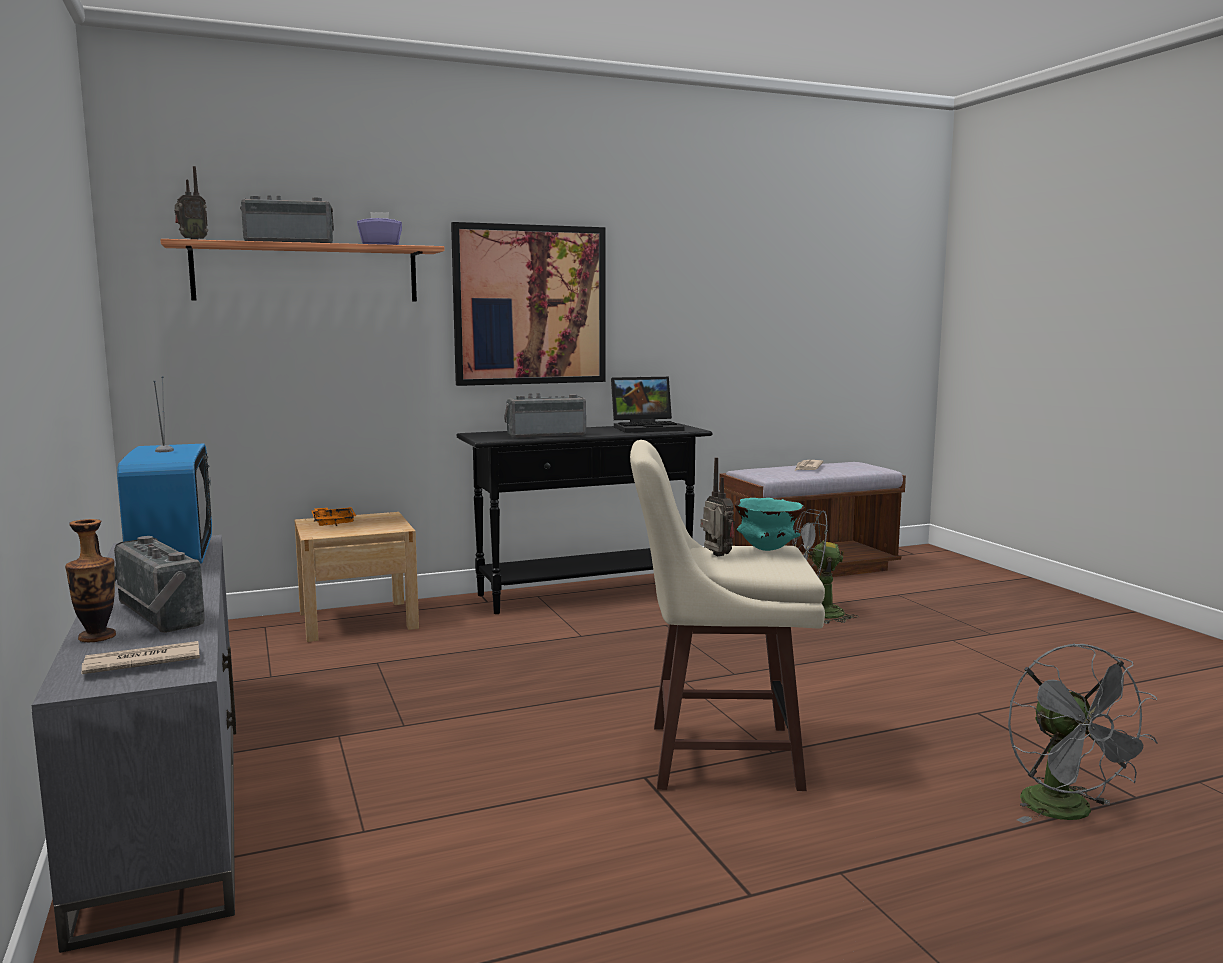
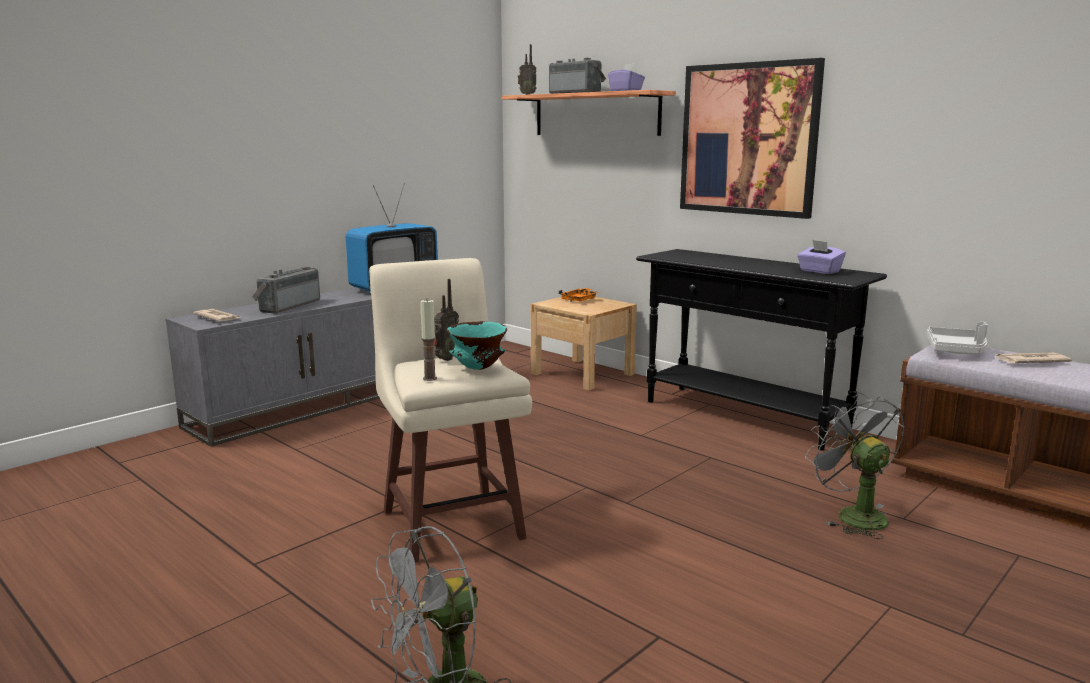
camera: 65 degrees right, 5 degrees up
(97, 637) = (252, 306): vase -> none
(546, 435) = (708, 260): radio -> none
(648, 428) = (819, 271): laptop -> purple tissue box
(768, 471) = (956, 350): none -> grey tray
(789, 566) = (430, 378): none -> candle

